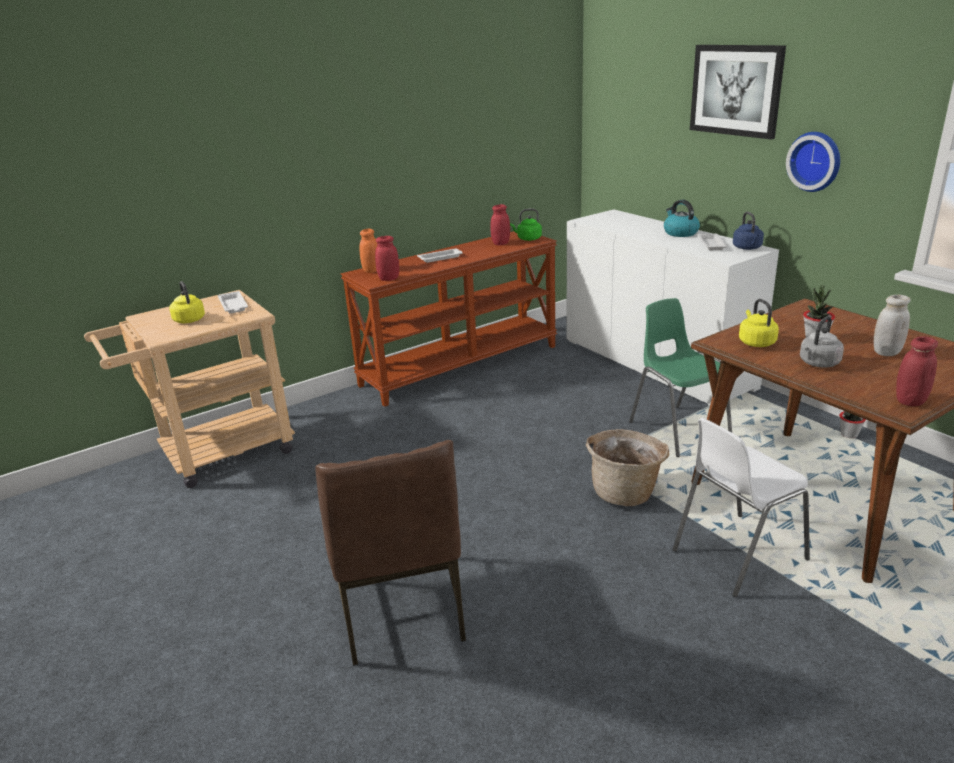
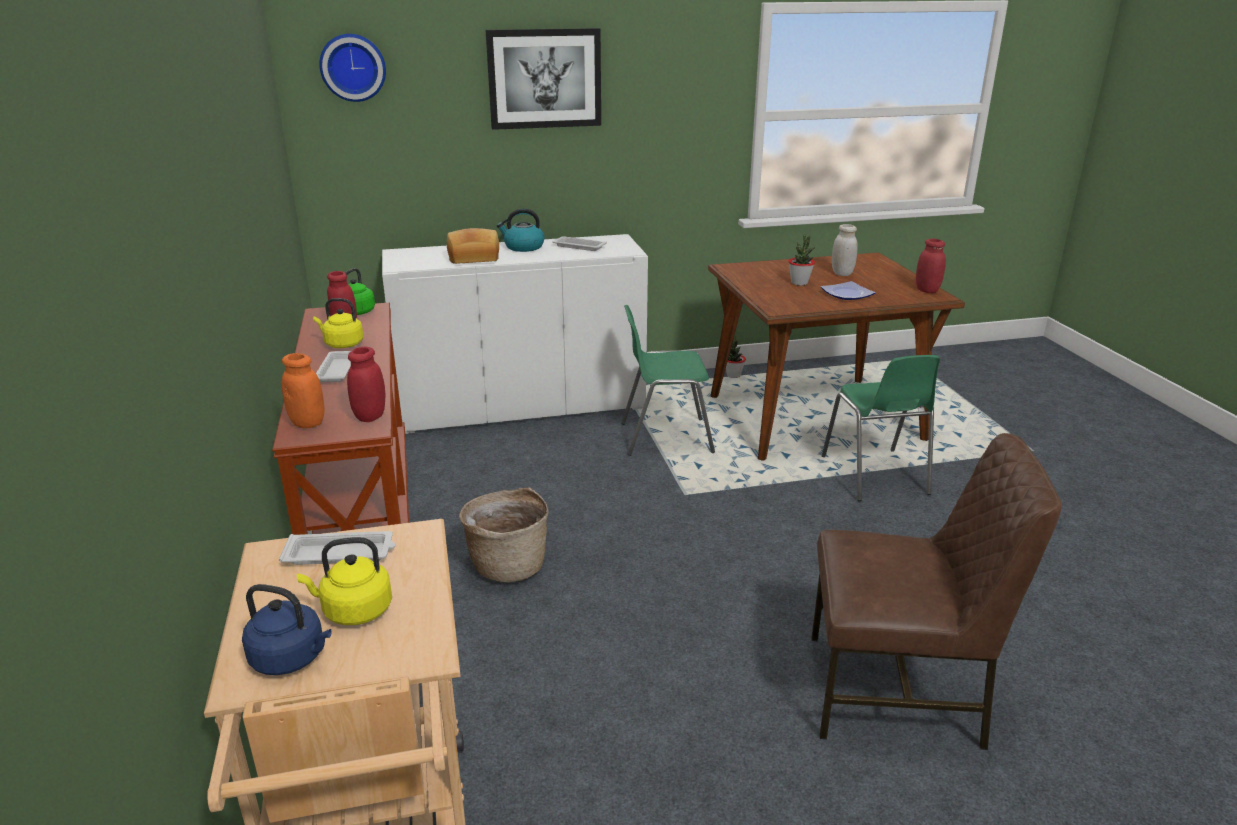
camera: 70 degrees left, 0 degrees up
(625, 492) = (754, 496): basket -> basket (508, 564)
(632, 228) = (474, 258): none -> bread
(737, 554) = (875, 475): white chair -> green chair
(747, 248) = (609, 240): blue kettle -> blue kettle (291, 658)
(755, 342) = (790, 300): yellow kettle -> yellow kettle (342, 344)
(815, 161) = (648, 140): wall clock -> wall clock (353, 67)
(818, 363) = (848, 294): grey kettle -> plate

